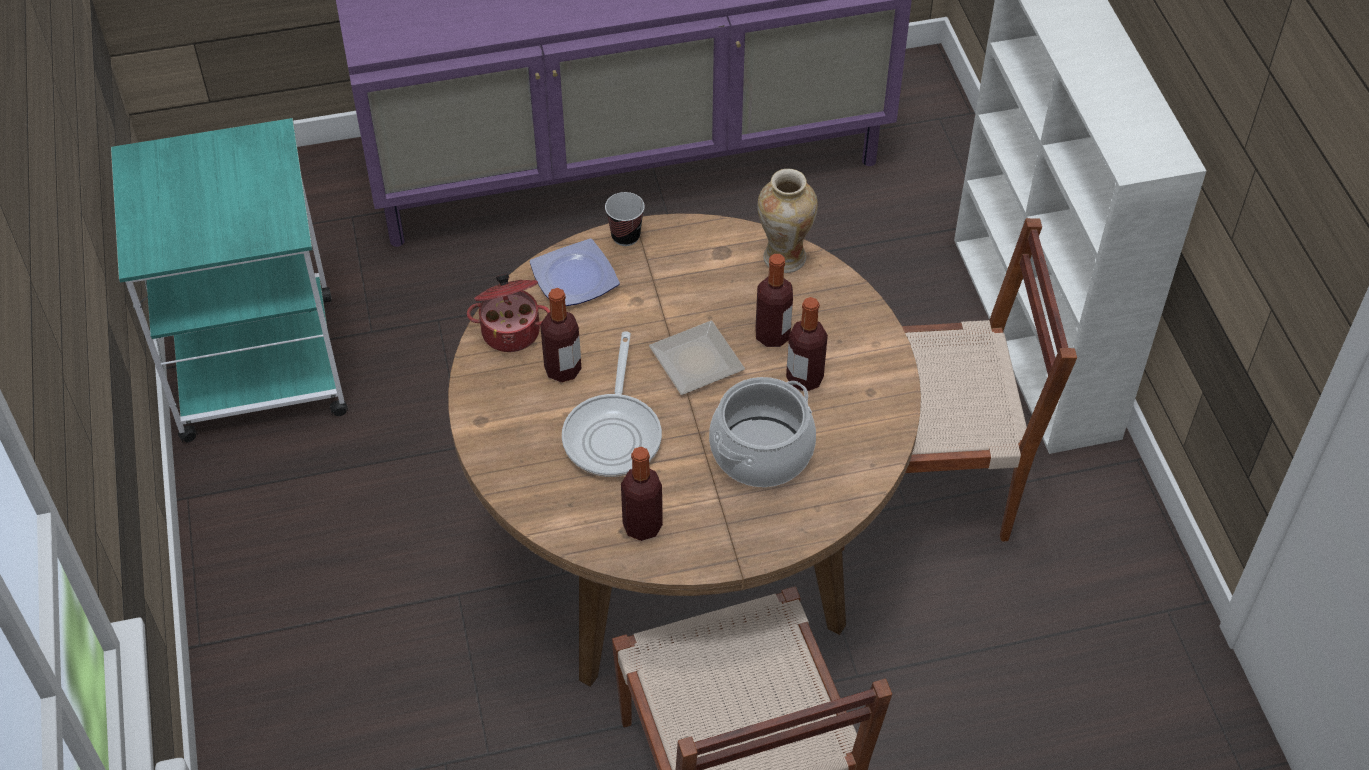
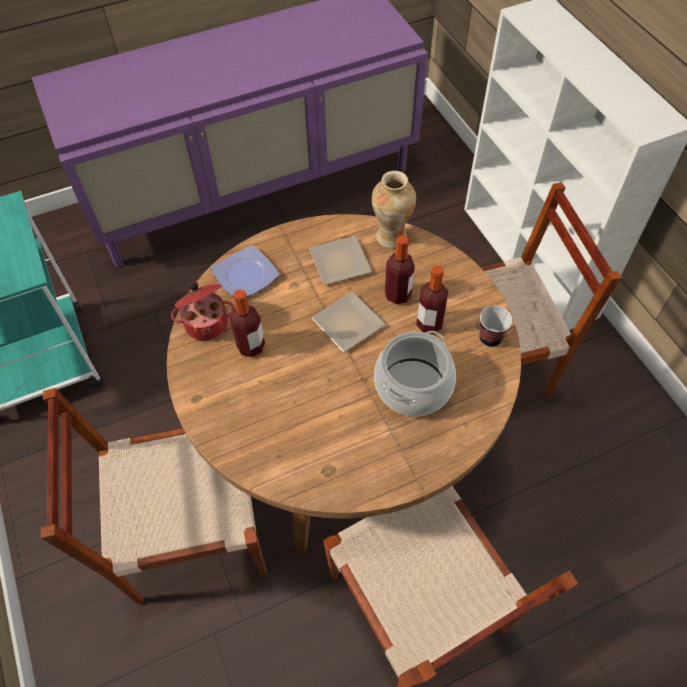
camera: 10 degrees left, 5 degrees up
(437, 630) = (191, 531): none -> chair
(614, 433) = (300, 391): frying pan -> none
(625, 236) = (276, 239): cup -> cup (490, 338)
(642, 526) = (338, 464): bottle -> none
(702, 279) = (337, 262): none -> plate

